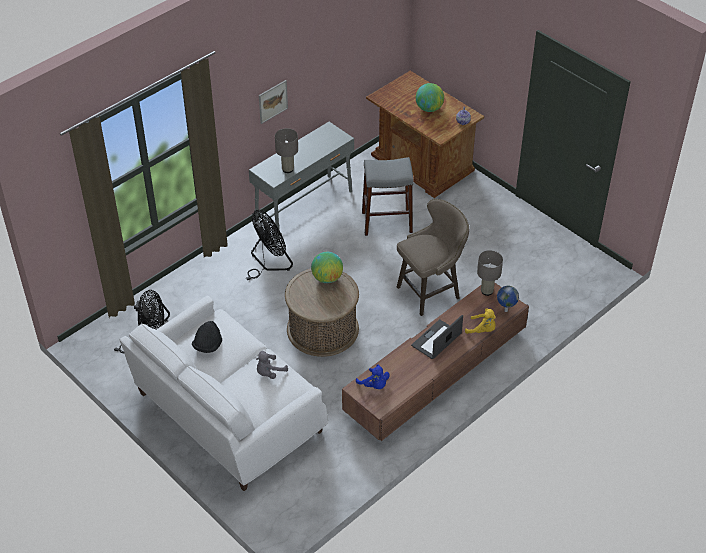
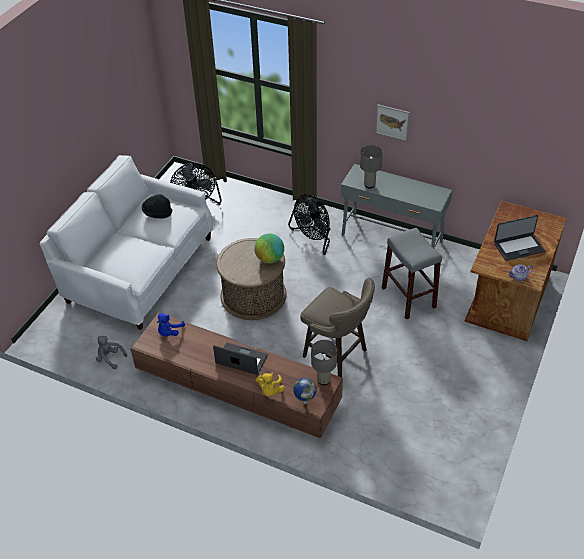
camera: 70 degrees right, 0 degrees up
(266, 260) = (314, 236): black fan -> black fan turned 105 degrees clockwise
(269, 372) = (144, 256): grey plush toy -> grey plush toy (110, 358)
(429, 108) = (518, 247): globe -> laptop

